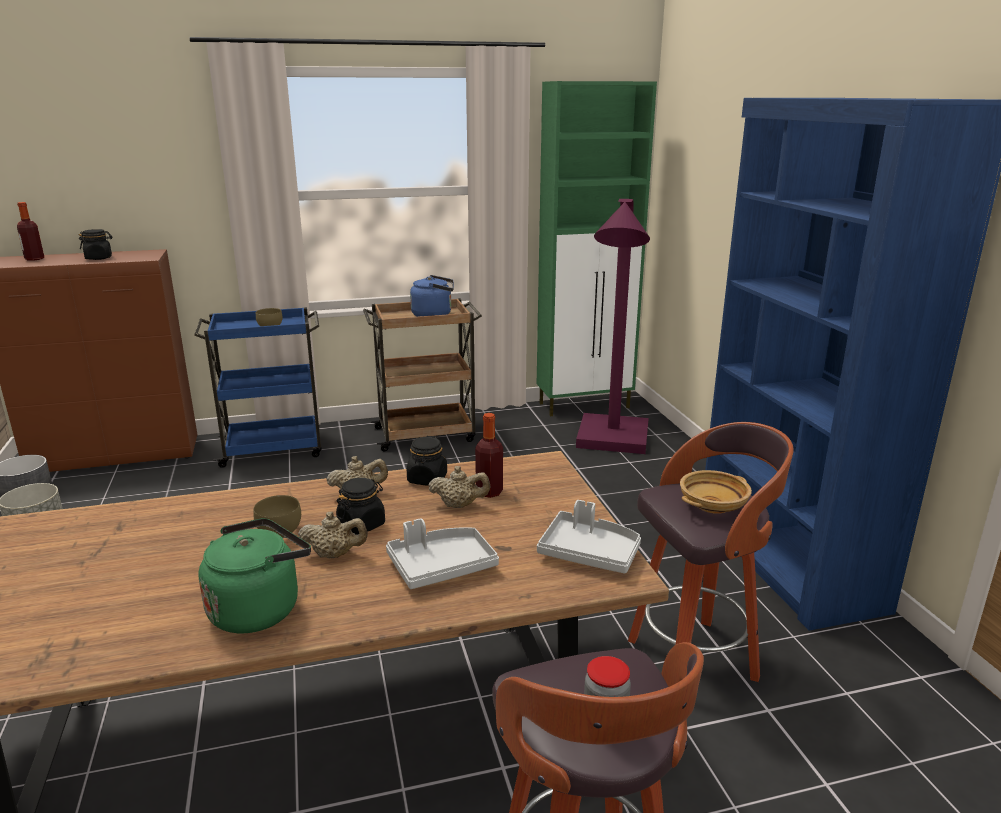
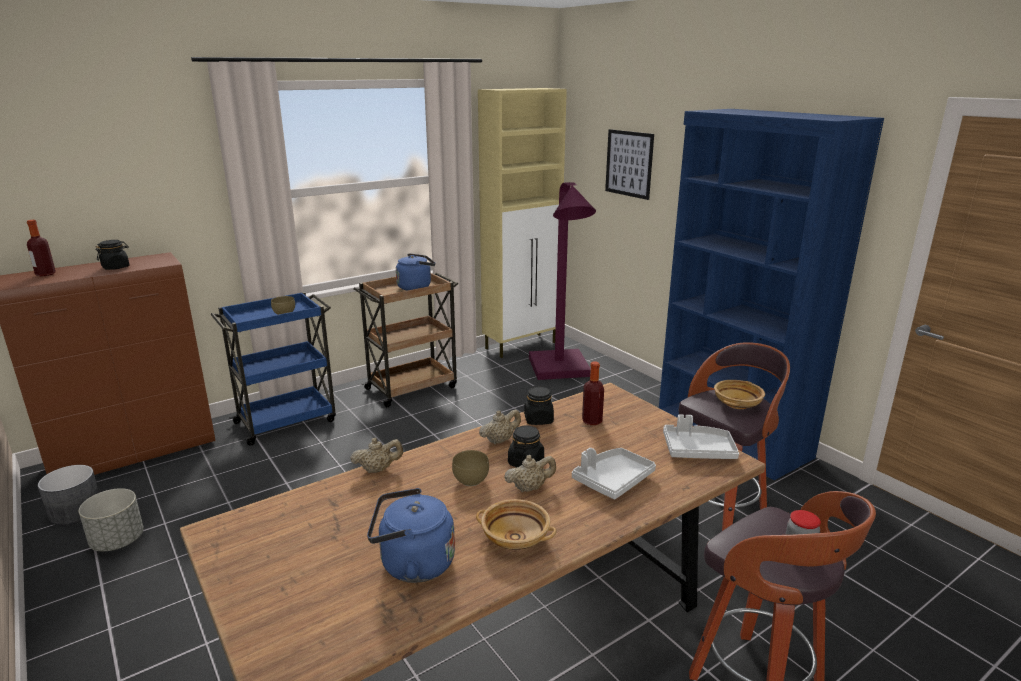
camera: 20 degrees left, 0 degrees up
(123, 610) = (412, 564): none -> blue kettle
(259, 608) = (516, 538): green kettle -> beige bowl
(459, 505) = (581, 434): beige teapot -> beige teapot (378, 469)
(585, 405) = (521, 345): green cabinet -> beige cabinet
(719, 179) = (629, 163): none -> picture

